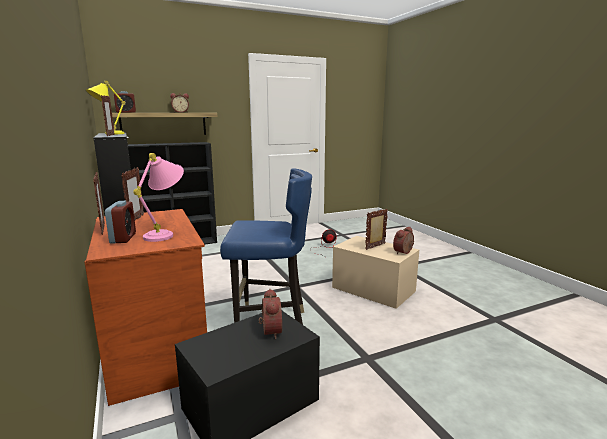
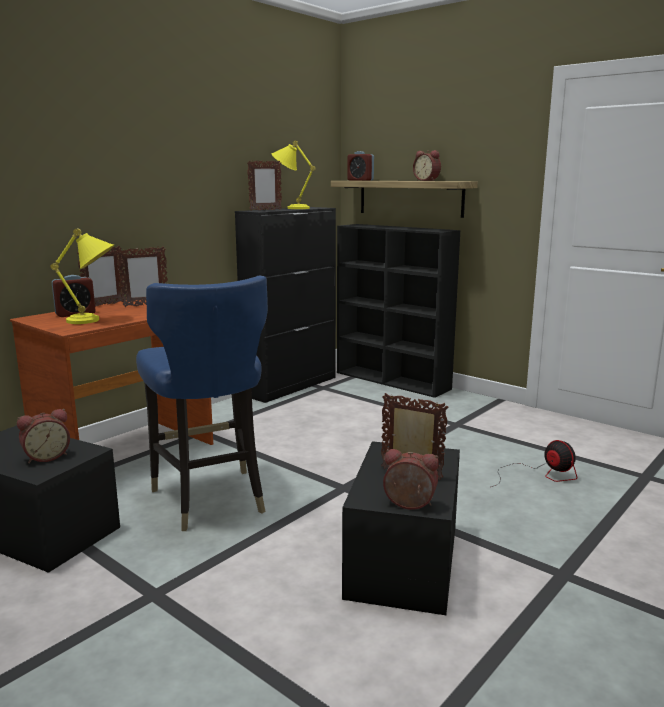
camera: 65 degrees right, 0 degrees up
(166, 234) = (94, 320): pink table lamp -> yellow table lamp
(373, 289) = (403, 561): beige storage box -> black storage box

